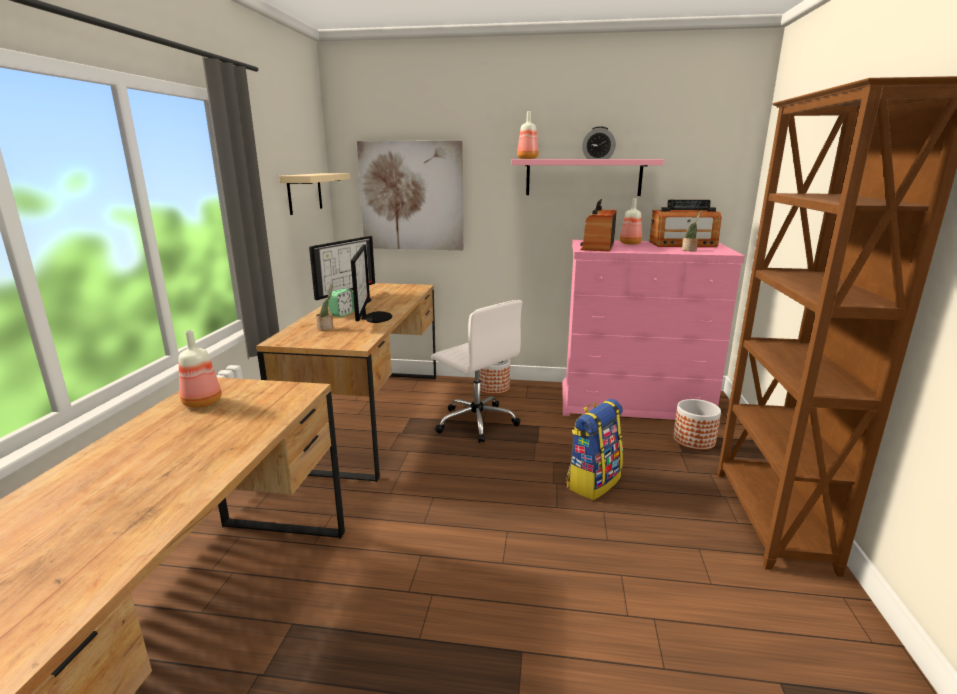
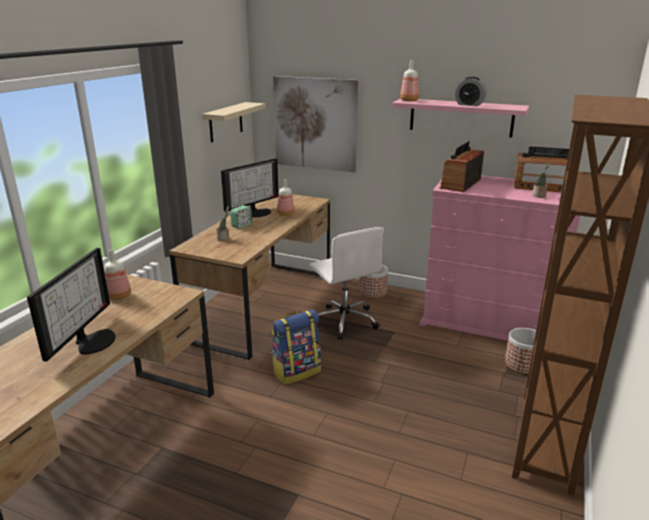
camera: 15 degrees right, 5 degrees up
(373, 317) = (263, 231): monitor -> monitor (92, 341)
(593, 482) = (413, 386): backpack -> backpack (296, 371)
(629, 243) = (493, 182): bottle -> bottle (285, 214)

